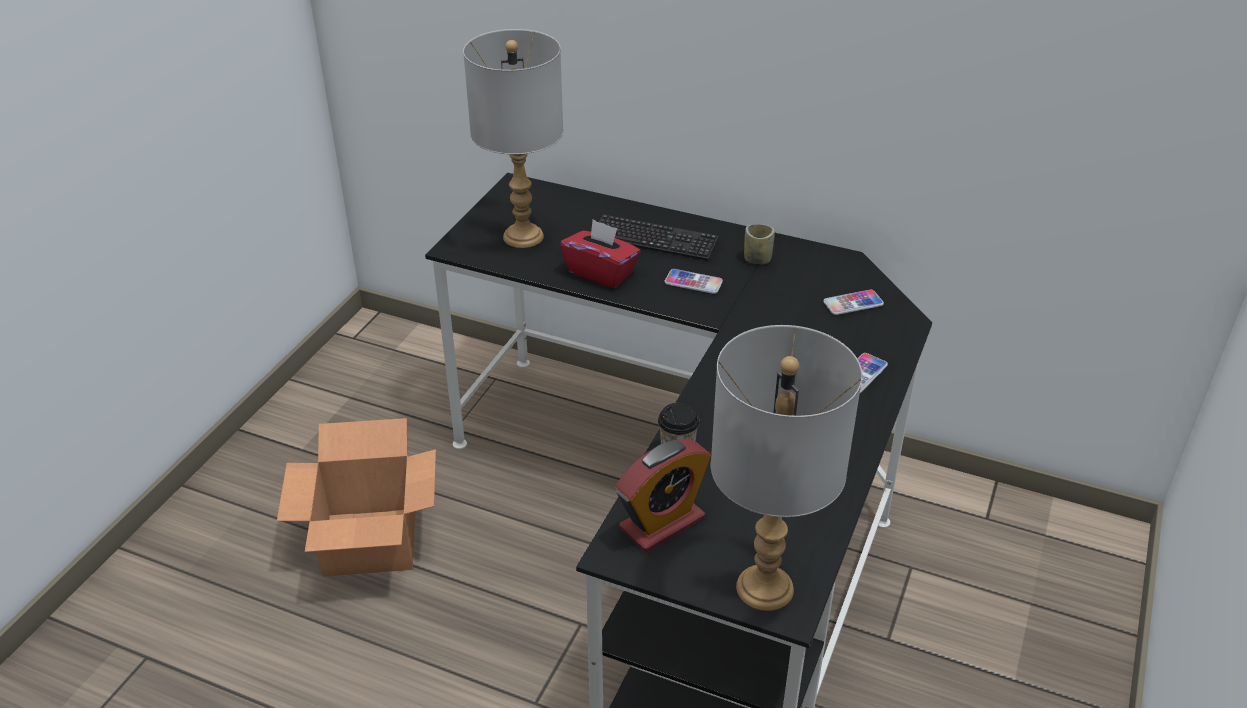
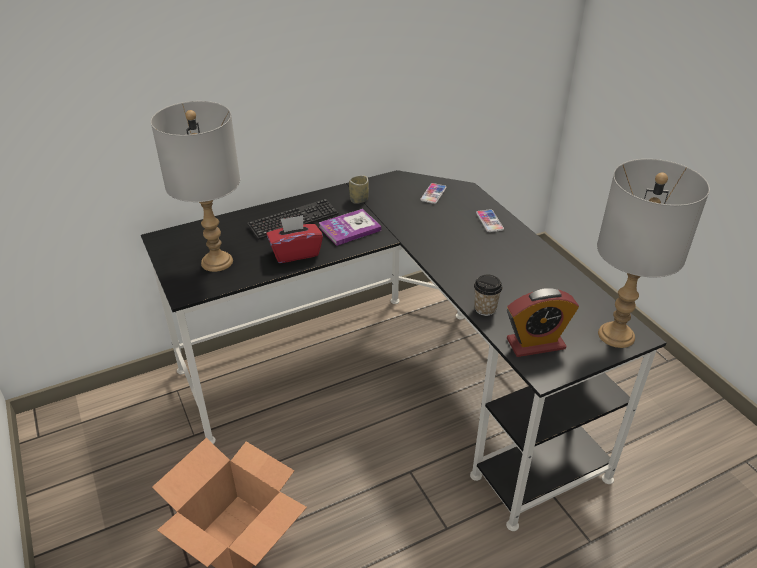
camera: 50 degrees left, 0 degrees up
(662, 523) = (535, 344): alarm clock -> alarm clock turned 75 degrees clockwise
(693, 282) = (350, 228): phone -> book

